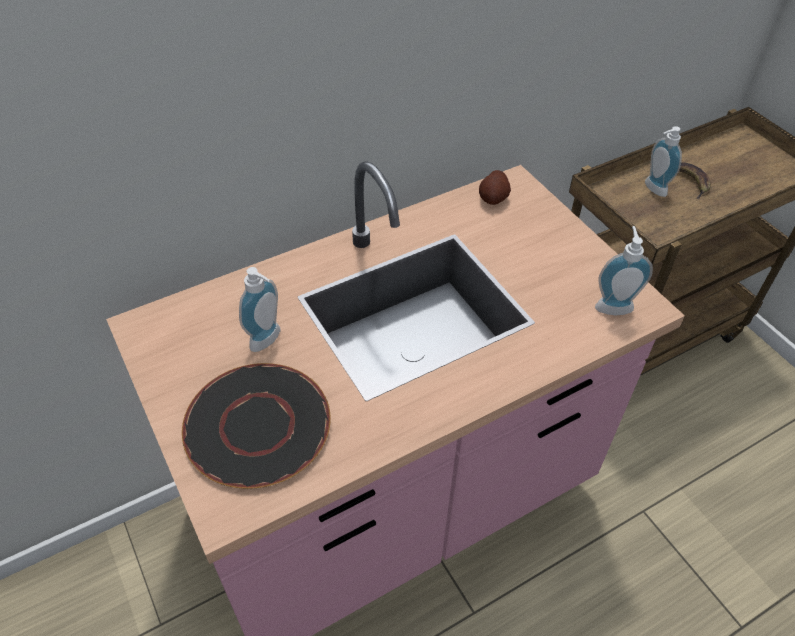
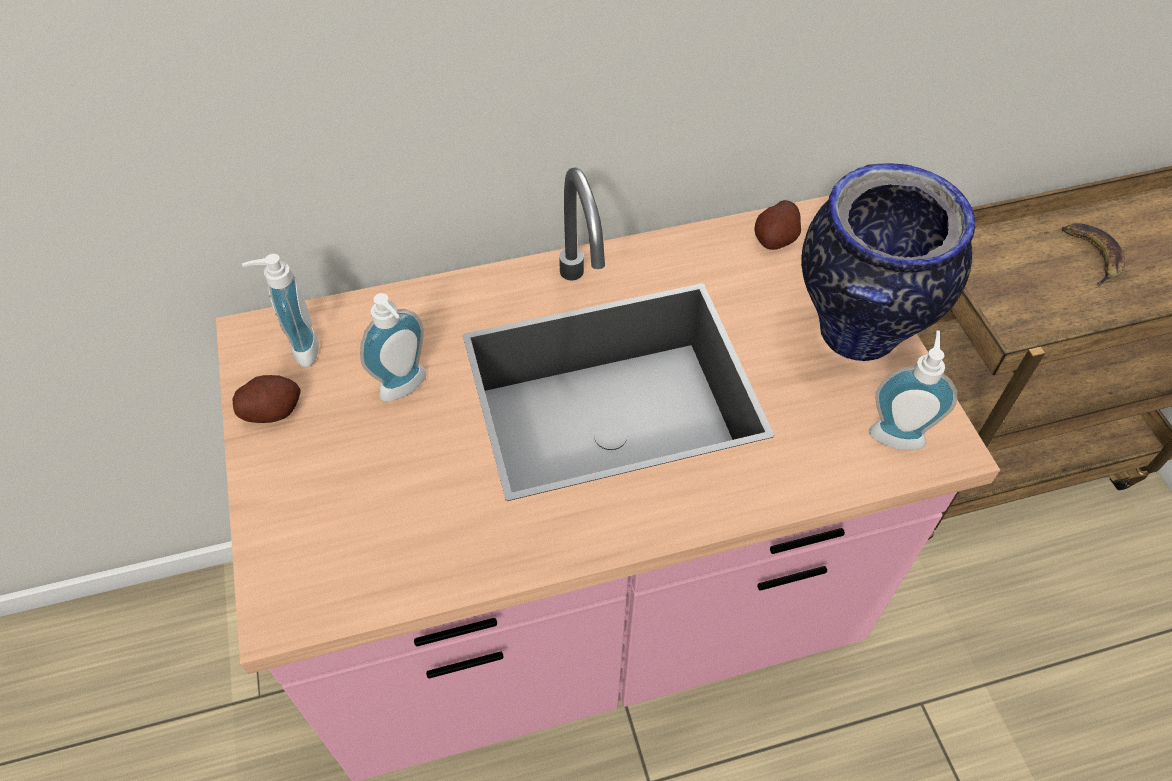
camera: 15 degrees right, 5 degrees up
(171, 374) = (272, 410): none -> potato
(258, 426) = (357, 505): black plate -> none
(567, 249) = (857, 335): none -> vase
(652, 189) = (1033, 259): soap dispenser -> soap dispenser (299, 348)

